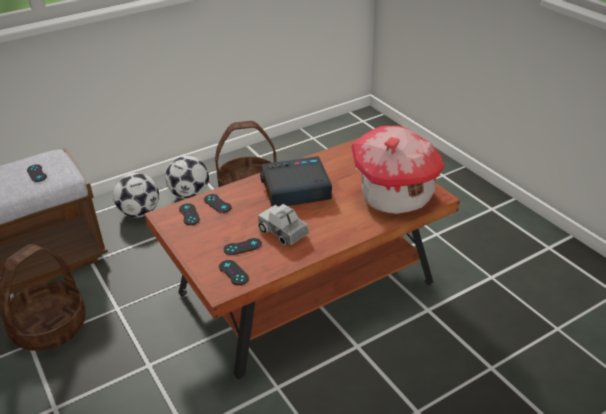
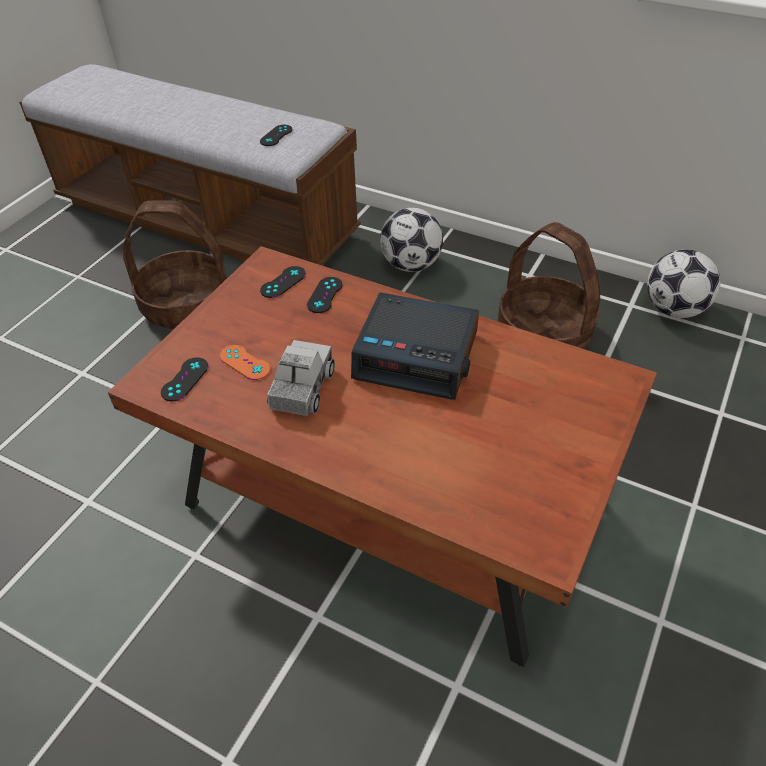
camera: 60 degrees right, 10 degrees up
(190, 195) = (482, 286): football -> football (674, 309)
(242, 247) = (245, 362): black game controller -> orange game controller
(295, 189) = (417, 355): alarm clock -> alarm clock turned 150 degrees clockwise
(395, 196) = (501, 486): toy house -> none

